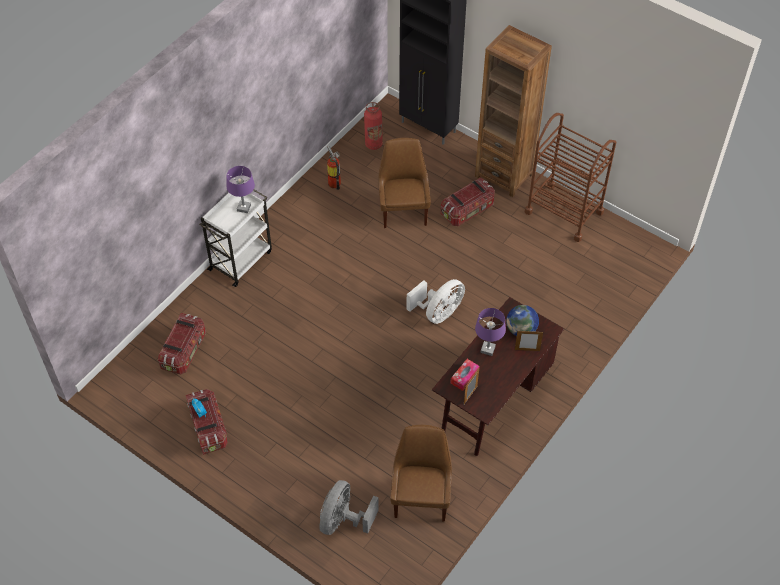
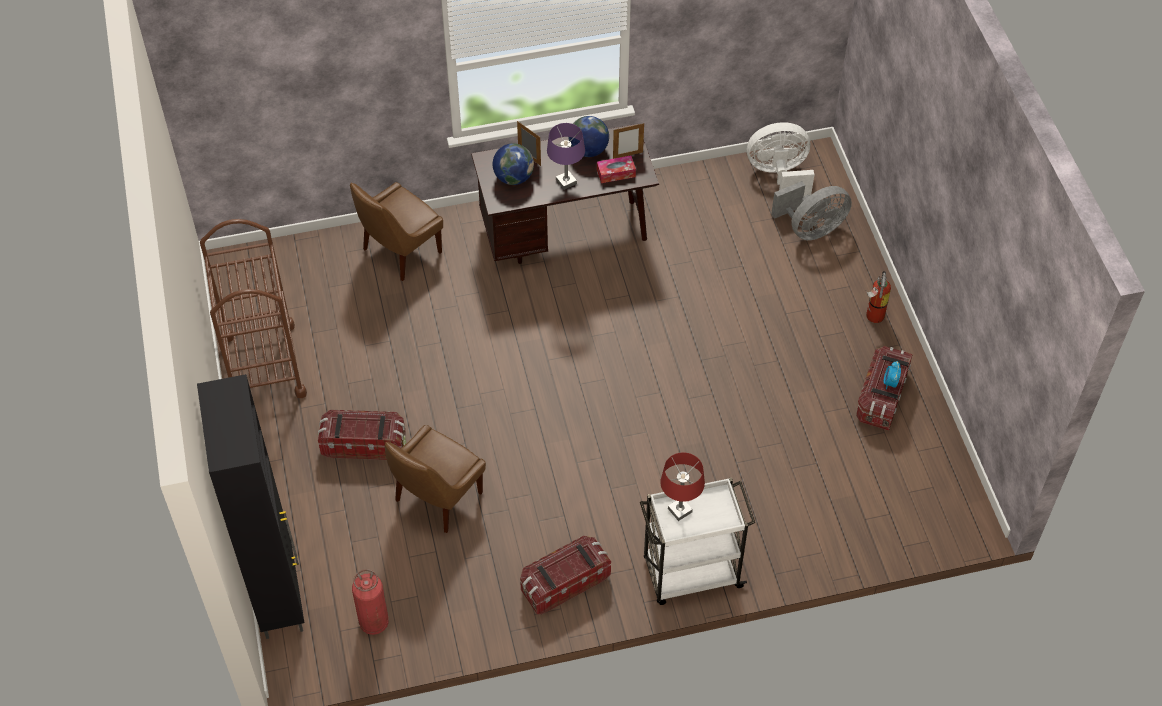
camera: 140 degrees left, 0 degrees up
(184, 351) = (847, 501): storage box -> storage box (564, 583)
(244, 208) = (679, 510): purple table lamp -> red table lamp
(334, 182) = (478, 601): fire extinguisher -> fire extinguisher (873, 317)
(421, 497) = (719, 201): brown chair -> brown chair (399, 252)
(438, 313) = (526, 351): white fan -> white fan (779, 175)
(497, 381) = (588, 150): none -> globe
(504, 175) = (270, 458): brown bookcase -> none

